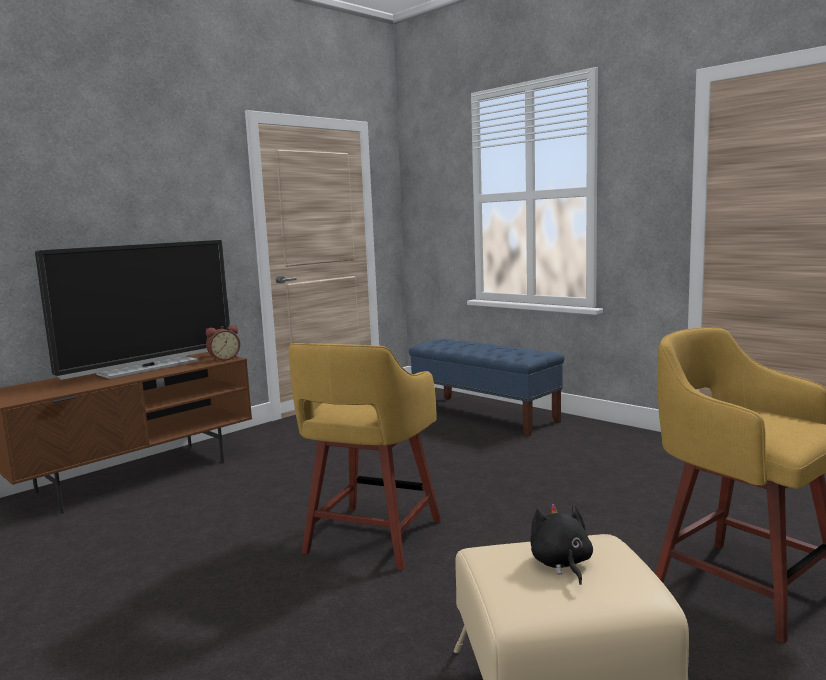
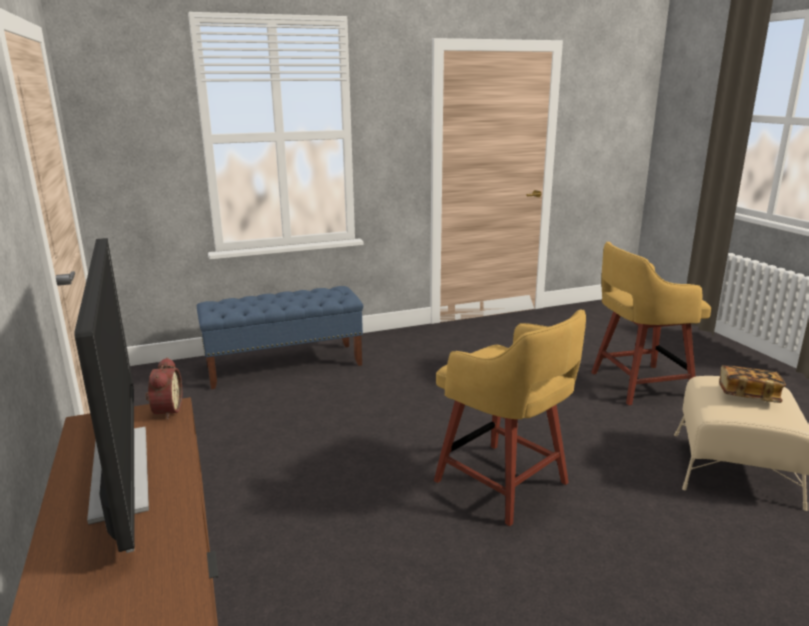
camera: 65 degrees left, 10 degrees up
(561, 564) = (748, 395): black plush toy -> book

